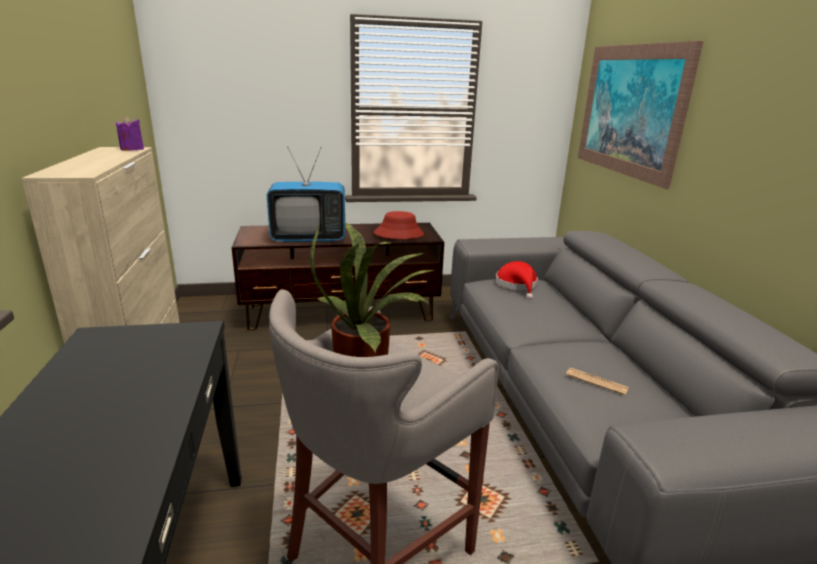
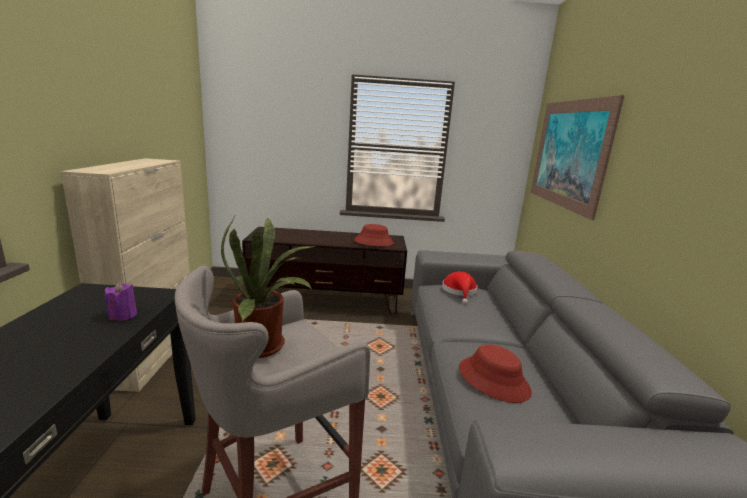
camera: 10 degrees right, 5 degrees down
(132, 149) = (164, 160): purple candle -> purple candle (123, 315)
(309, 238) = (302, 239): television -> none
(596, 382) = (493, 380): newspaper -> red hat

